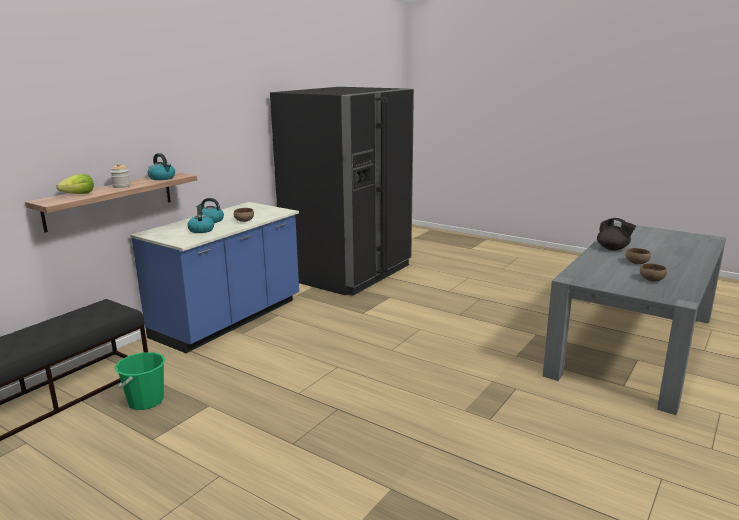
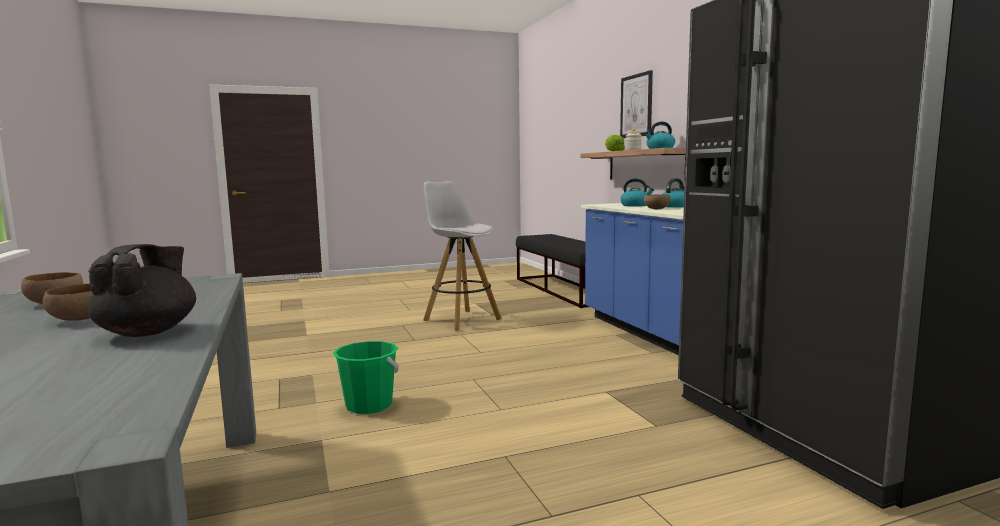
camera: 125 degrees right, 10 degrees down
(82, 137) = (636, 106): none -> picture
(145, 401) = (527, 304): green bucket -> green bucket (369, 405)
(245, 415) = (461, 320): none -> white stool
(613, 249) = (149, 332): black teapot -> black teapot turned 105 degrees clockwise

